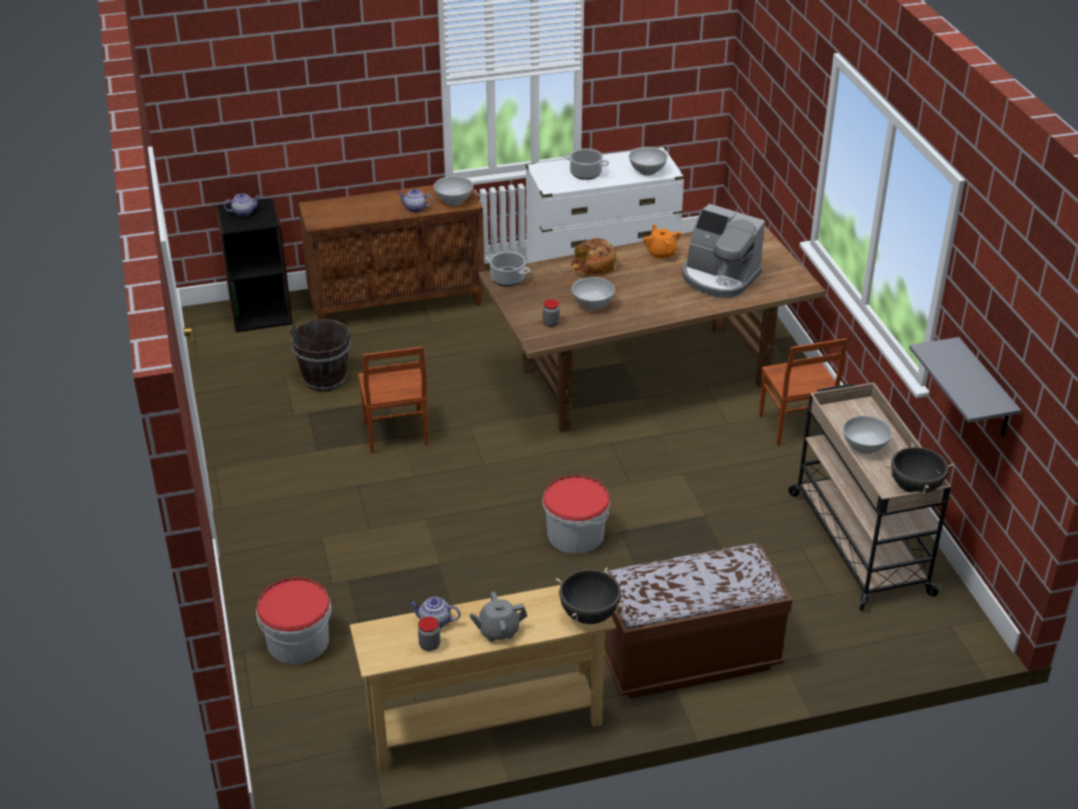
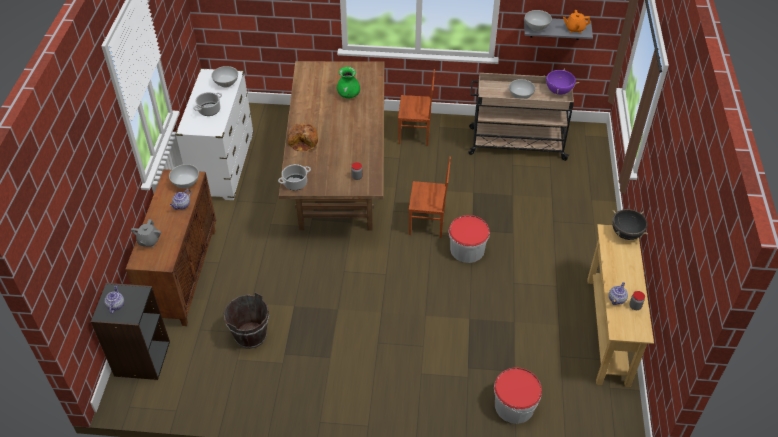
camera: 70 degrees left, 10 degrees up
(395, 434) = (333, 311): brown chair -> brown chair (427, 223)
(498, 630) = (630, 274): grey teapot -> grey teapot (149, 241)
(593, 304) = (347, 153): white bowl -> white bowl (536, 27)
(661, 253) = (308, 110): orange teapot -> orange teapot (574, 29)
(688, 659) = (580, 233): brown bench -> none
(719, 278) = (348, 95): coffee machine -> green vase
(915, 488) = (558, 91): black cooking pot -> purple cooking pot

